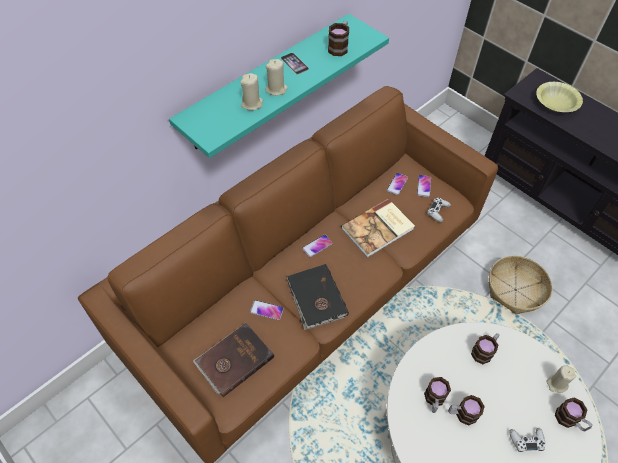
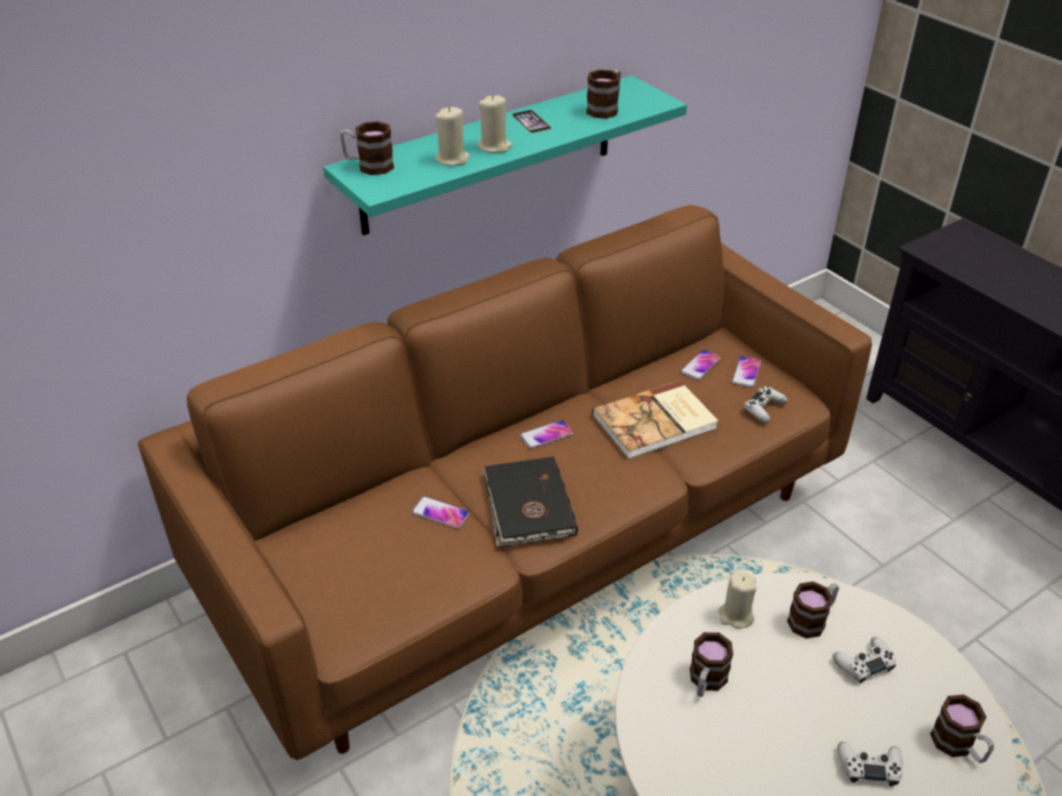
camera: 10 degrees right, 15 degrees down
(233, 360) = (368, 575): brown book -> none
(462, 414) = (753, 709): mug -> mug (368, 166)
(515, 289) = (910, 582): basket -> none
(515, 376) = (864, 664): none -> white game controller
(556, 103) = (989, 265): yellow bowl -> none
(556, 384) = (941, 686): beige candle -> beige candle (735, 615)

